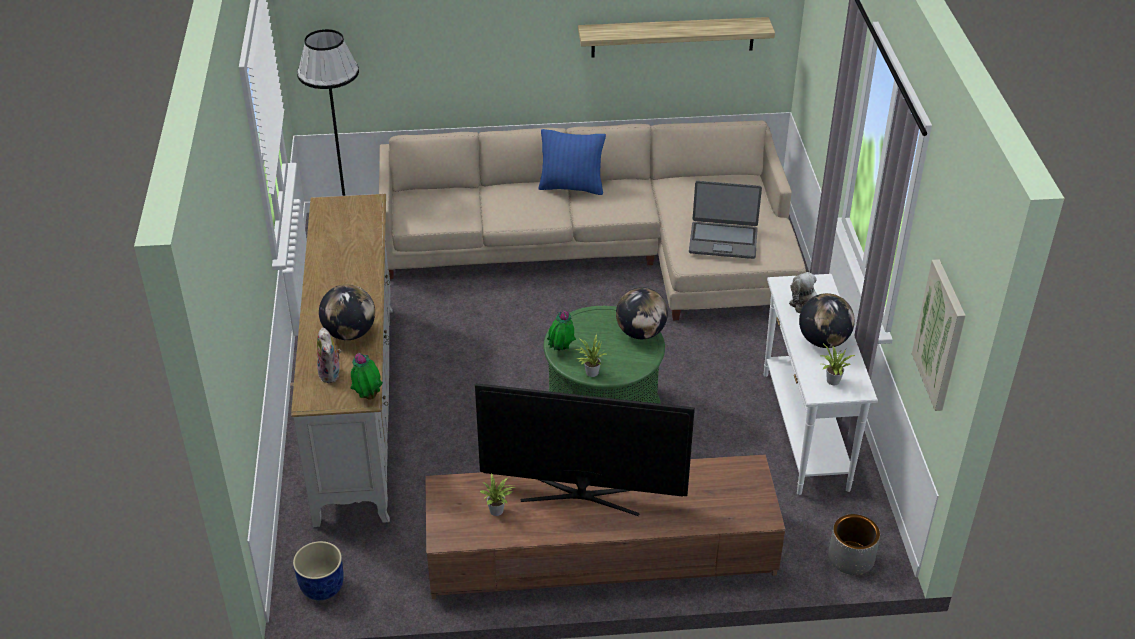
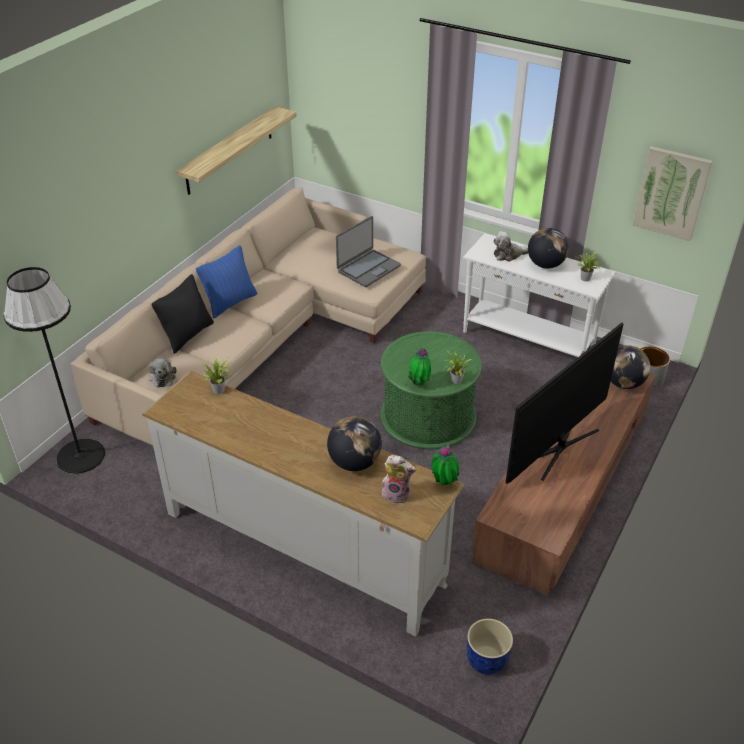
camera: 55 degrees left, 0 degrees up
(431, 204) = (162, 377): none -> plush toy
(498, 511) = (544, 496): potted plant -> potted plant (220, 389)
(500, 188) = (188, 335): none -> black pillow
(640, 333) = (436, 340): globe -> globe (623, 383)

